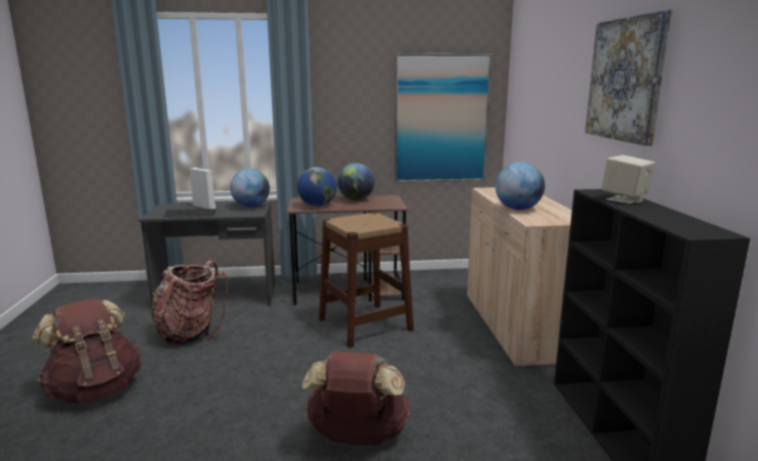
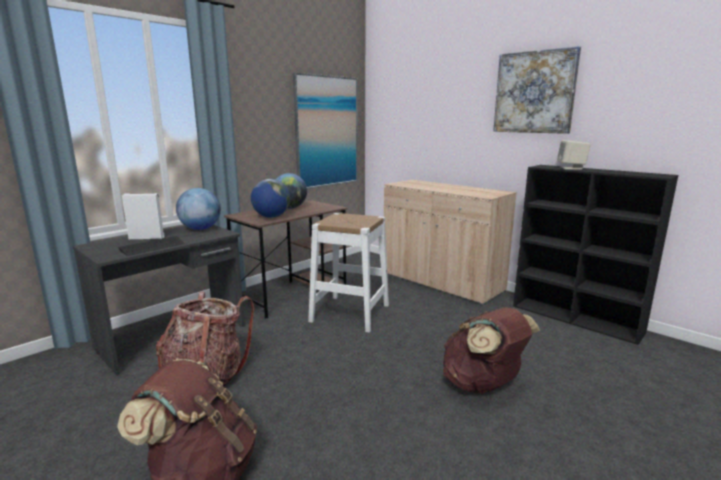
camera: 40 degrees left, 0 degrees up
(365, 324) = (350, 313): brown stool -> white stool
(518, 209) = (455, 191): globe -> none

